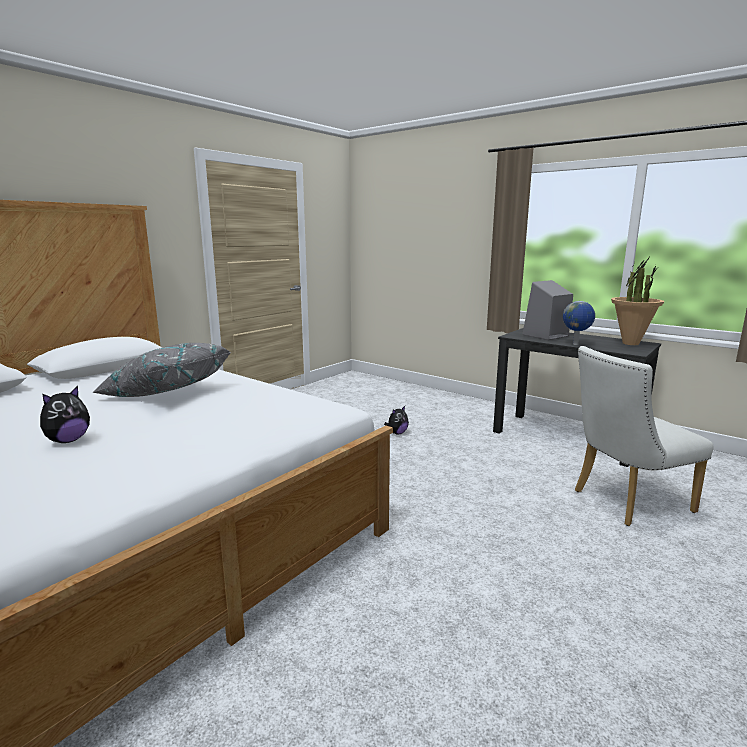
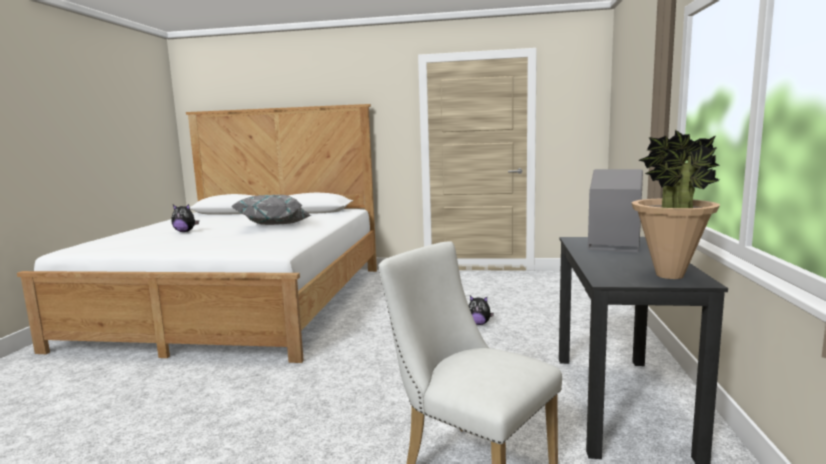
camera: 60 degrees right, 5 degrees down
(576, 344) = (589, 259): globe -> none

